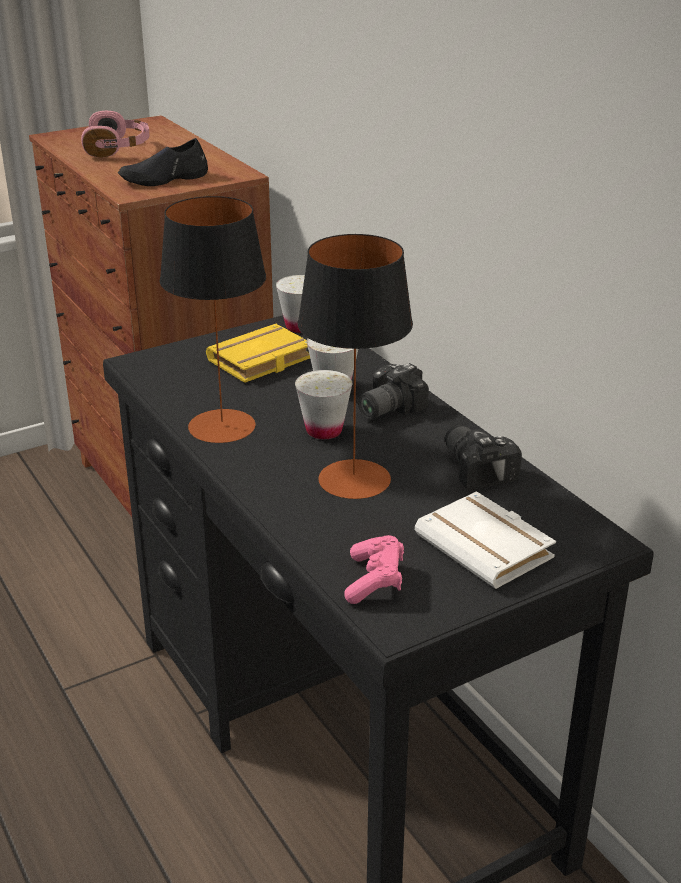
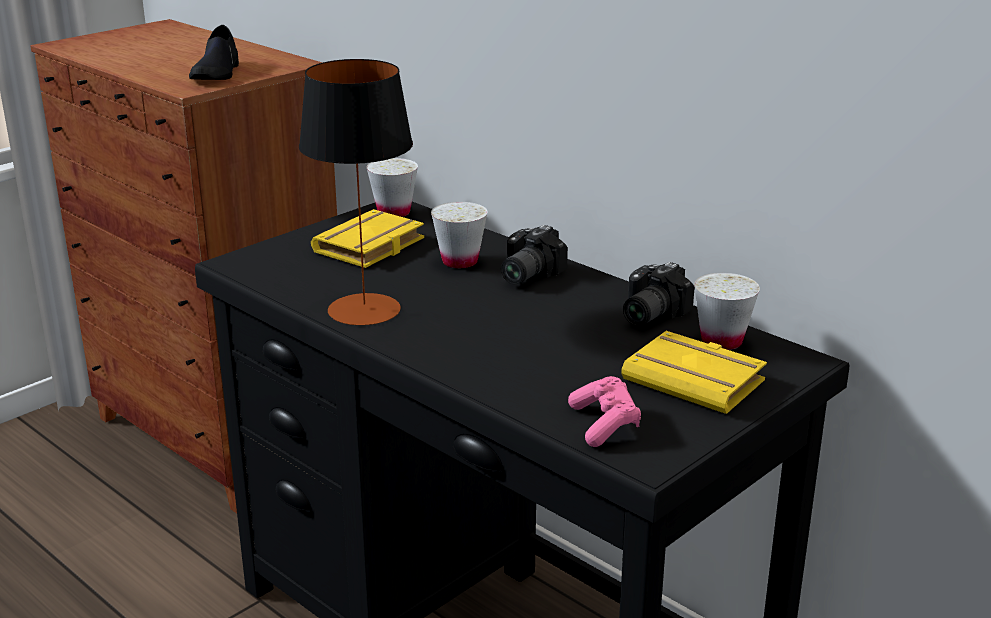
camera: 15 degrees left, 5 degrees down
(118, 148) = (144, 50): pink headphones -> none
(164, 179) = (216, 73): black shoe -> black shoe turned 45 degrees counterclockwise
(324, 431) = (474, 301): white cup -> white cup (721, 341)
(354, 479) = (530, 339): table lamp -> none
(479, 467) = (647, 314): camera -> camera turned 105 degrees counterclockwise
(488, 547) = (697, 380): white book -> yellow book

